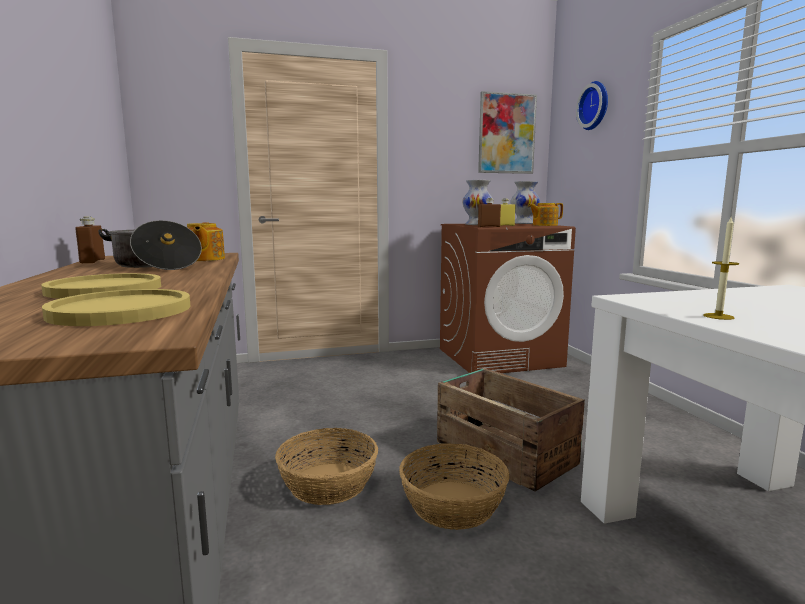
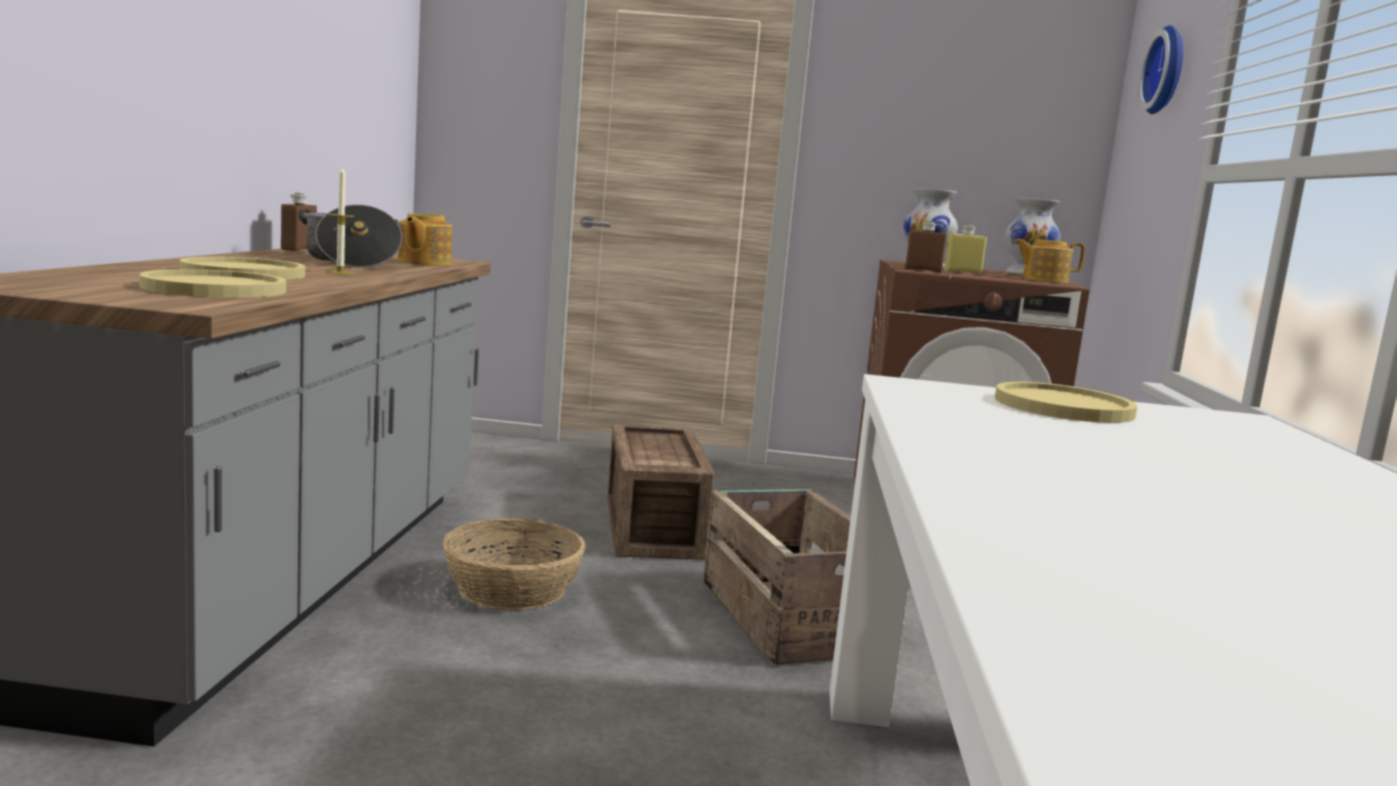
camera: 20 degrees right, 0 degrees up
(371, 408) = (655, 527): none -> crate
(452, 504) = (645, 647): basket -> none
(506, 134) = (1026, 111): picture -> none
(718, 316) = (945, 413): candle -> candle (340, 273)
(730, 298) = (1063, 406): none -> yellow plate

